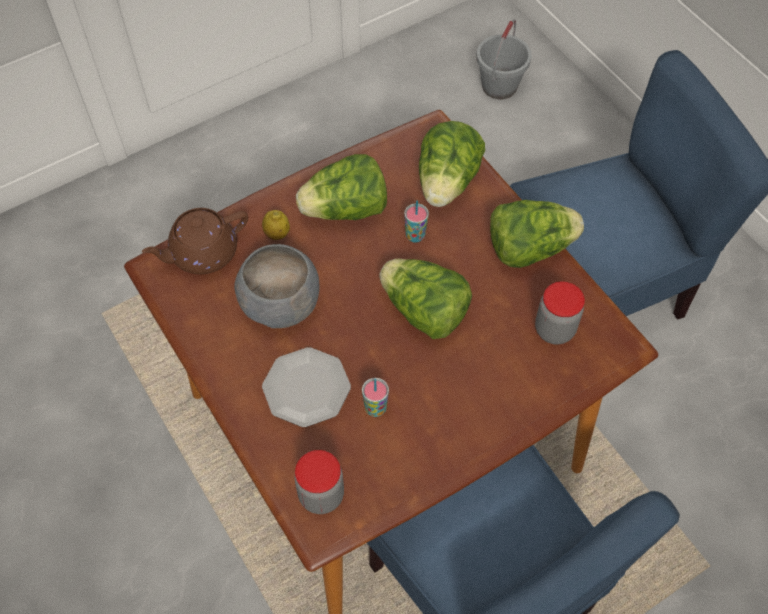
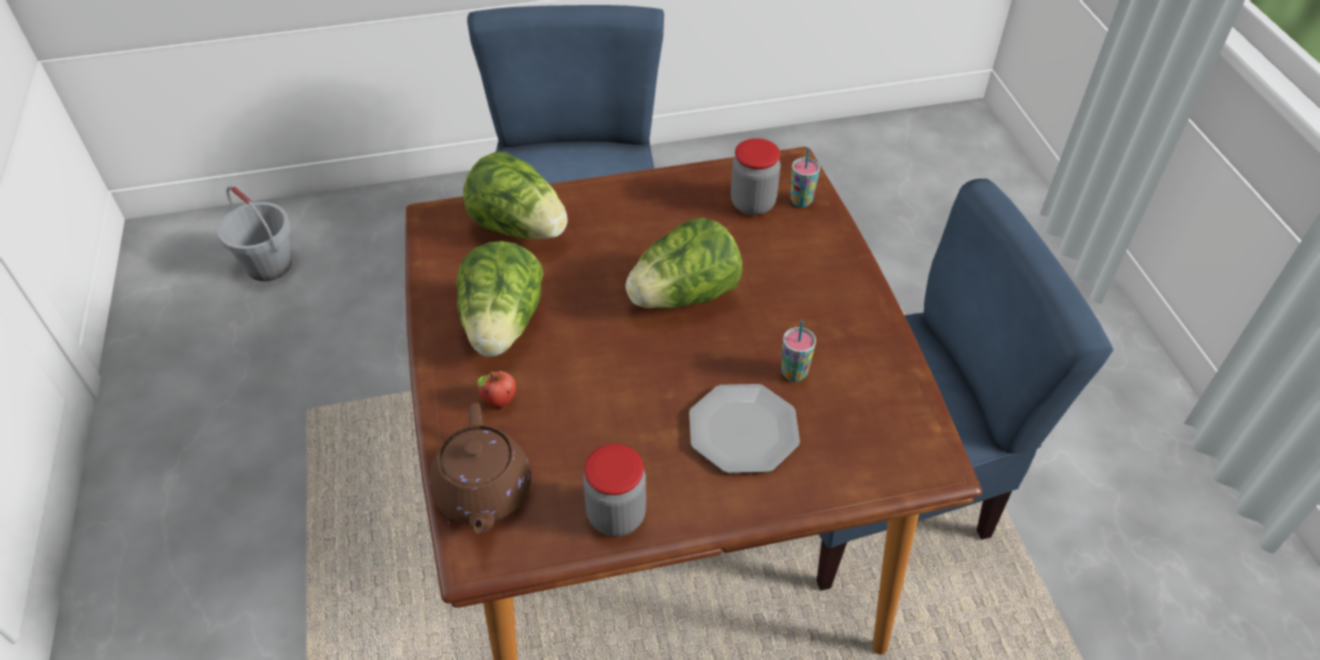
camera: 70 degrees left, 10 degrees down
(277, 234) = (499, 403): lemon -> apple
(280, 302) = (607, 425): grey bowl -> none
(321, 495) = (891, 453): jar -> jar (616, 515)
(415, 236) = (577, 274): cup -> cup (801, 201)
(529, 248) = (644, 191): lettuce -> none

